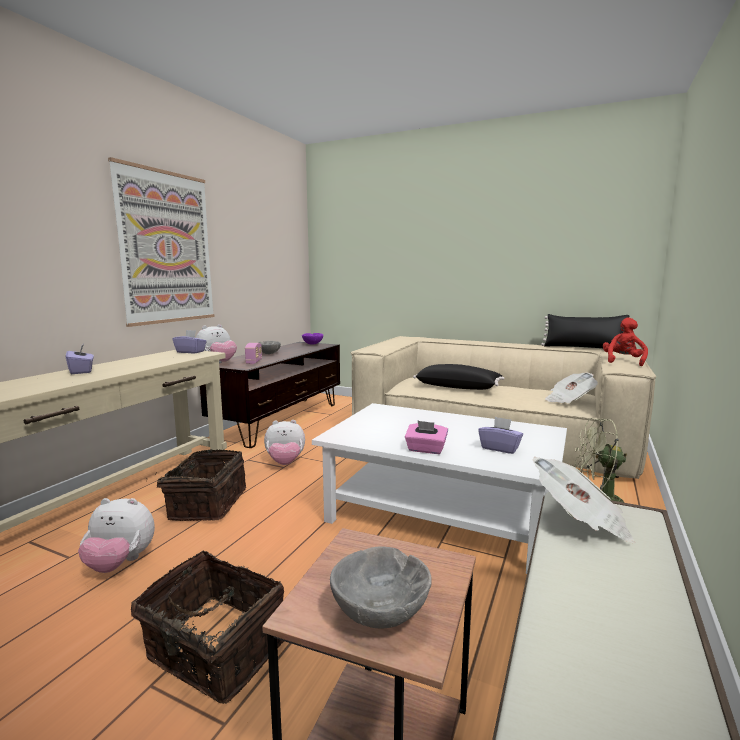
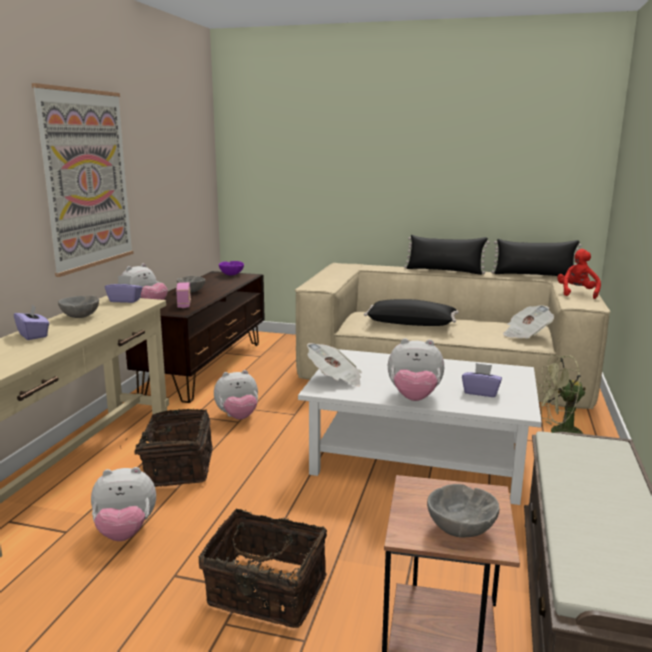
camera: 10 degrees left, 5 degrees up
(139, 361) = (81, 317): none -> grey bowl
(425, 449) = (414, 398): pink tissue box -> plush toy
(497, 343) = (444, 271): none -> black pillow
(580, 521) = (570, 454): newspaper -> newspaper (335, 379)

